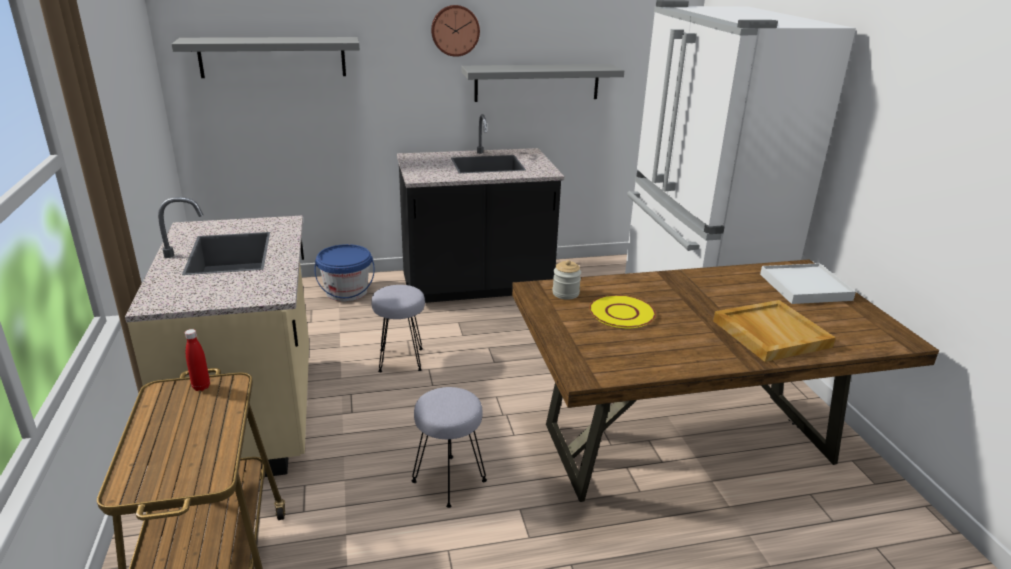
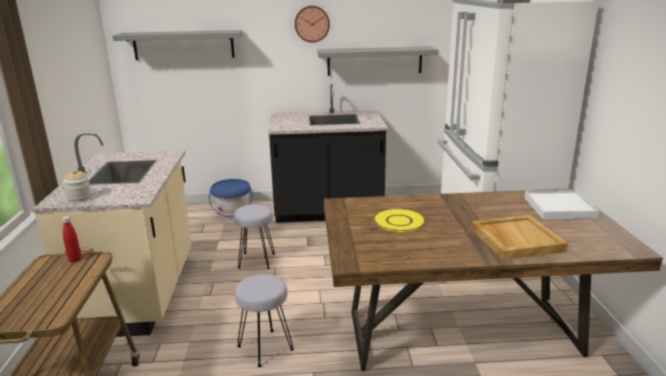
camera: 10 degrees right, 5 degrees down
(565, 293) = (360, 207): jar -> jar (79, 198)

